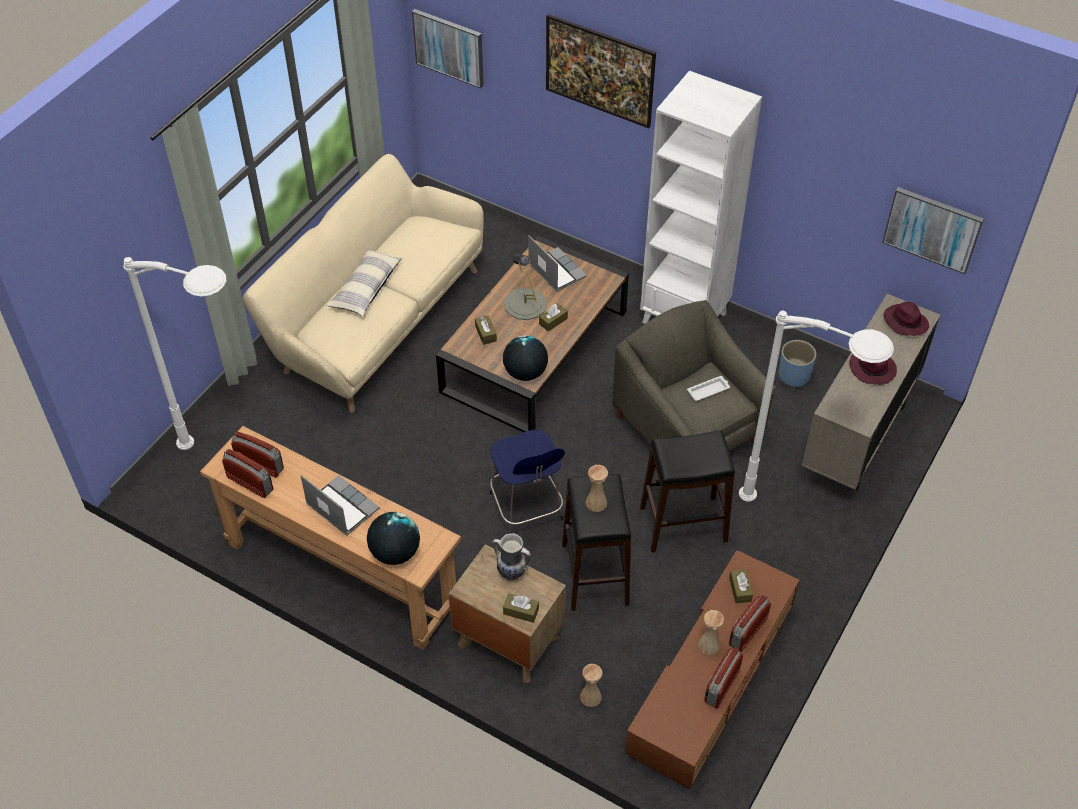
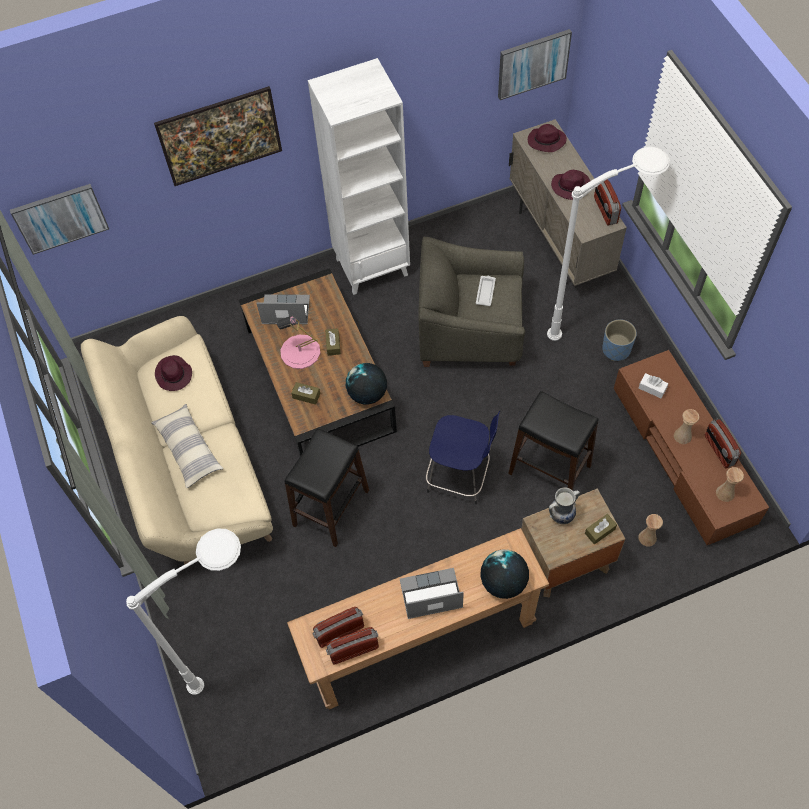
camera: 50 degrees left, 10 degrees up
(425, 238) = (174, 375): none -> purple hat
(525, 304) = (300, 352): grey table lamp -> pink table lamp
(596, 502) = (556, 421): beige vase -> beige vase (725, 493)
(683, 524) = (549, 388): black stool -> black stool (331, 507)
(740, 589) = (652, 388): brown tissue box -> white tissue box
(747, 631) = (688, 406): radio -> radio (605, 210)
(794, 376) = (478, 240): blue planter -> blue planter (616, 349)

